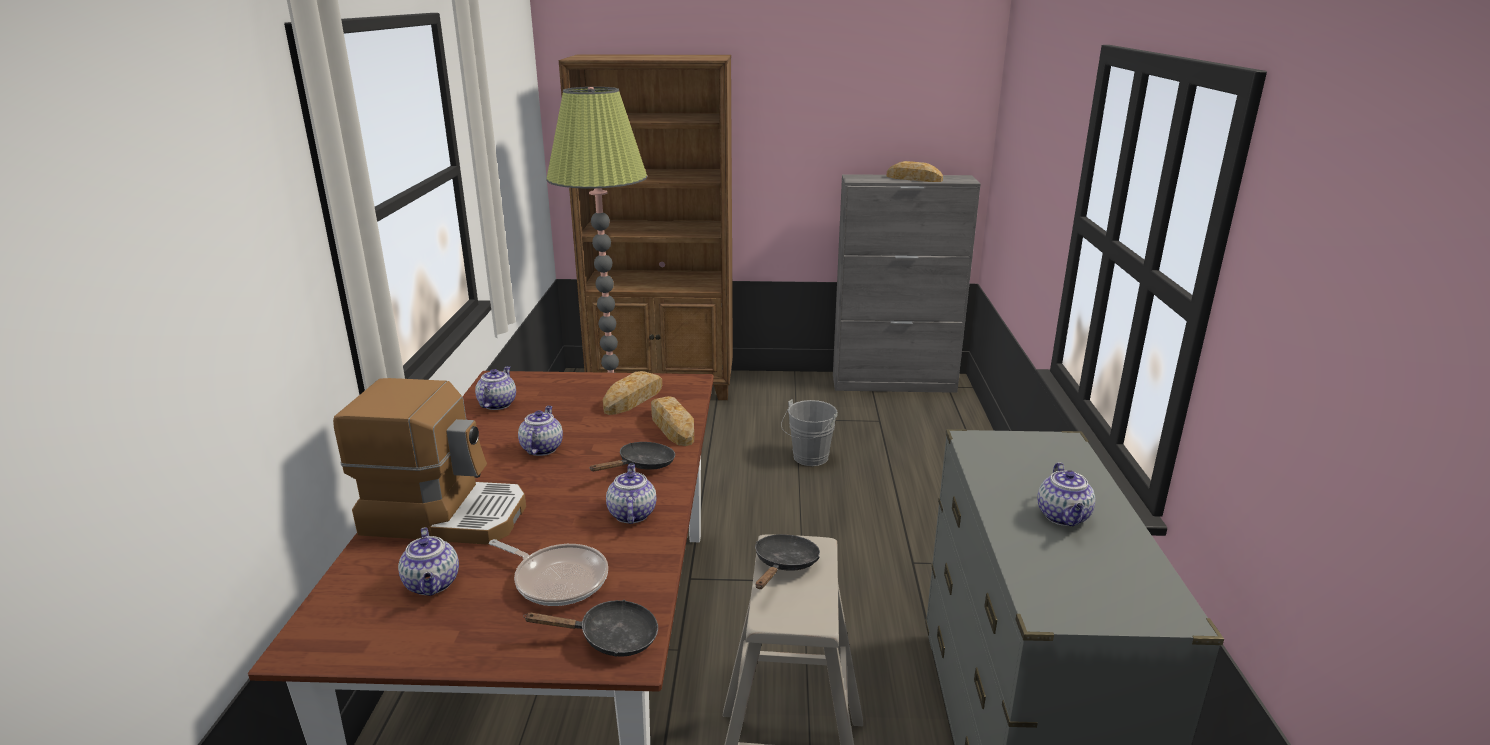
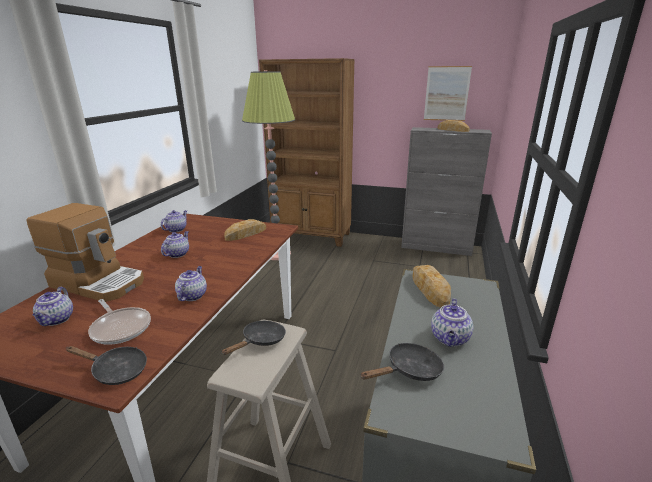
camera: 15 degrees right, 0 degrees up
(642, 465) = (221, 269): black frying pan -> black frying pan (410, 370)
(672, 426) = (254, 250): bread -> bread (429, 289)
(808, 459) = (370, 282): grey bucket -> none
(897, 115) = (446, 93): none -> picture

